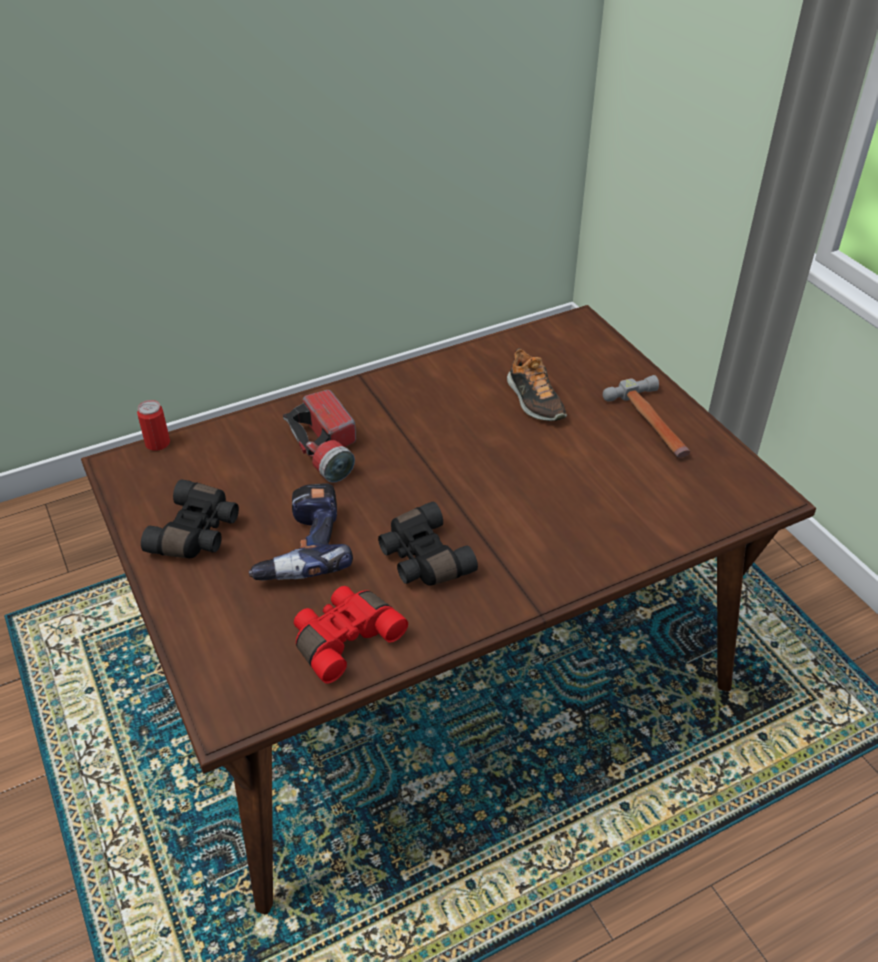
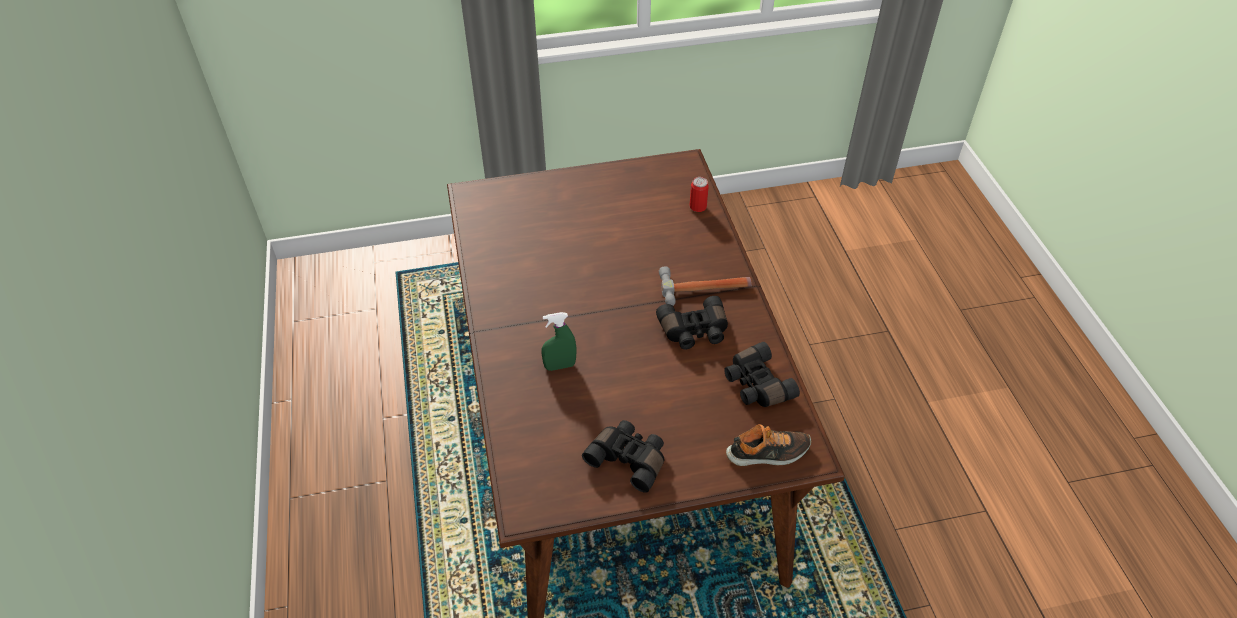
camera: 75 degrees left, 5 degrees up
(158, 443) = (506, 480): can -> can (698, 207)
(301, 547) = (664, 396): power drill -> none
(327, 449) = (560, 366): flashlight -> green spray bottle
(344, 638) = (756, 385): red binoculars -> black binoculars
(534, 400) = (552, 239): shoe -> shoe (768, 453)
(653, 424) = (602, 190): hammer -> hammer (705, 288)

